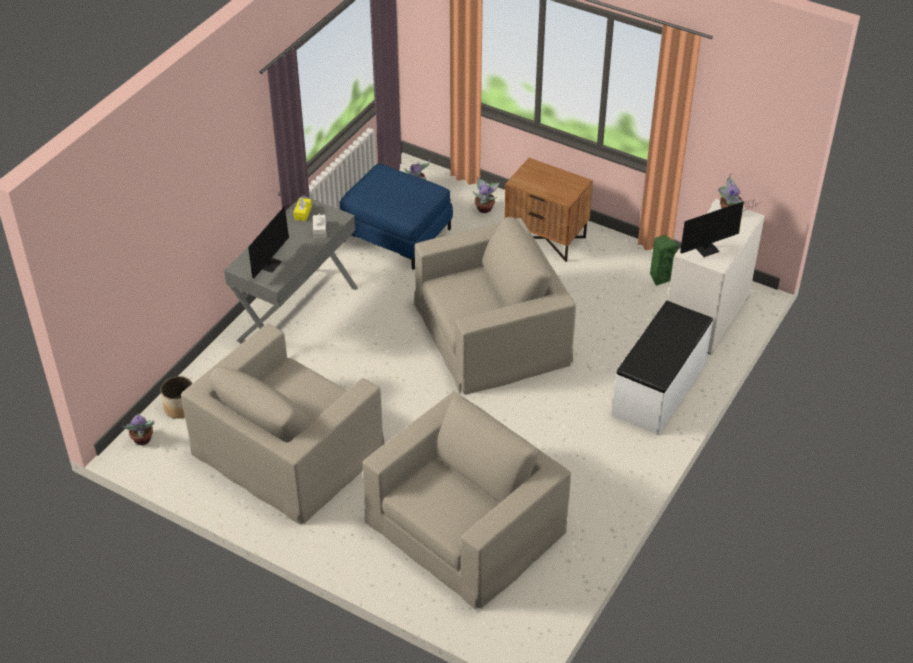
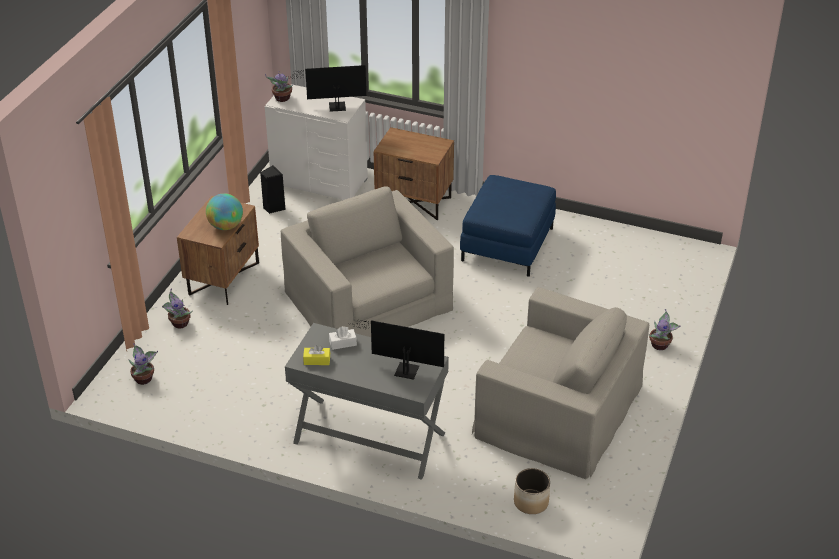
camera: 100 degrees left, 5 degrees down
(142, 440) = (585, 521): potted plant -> potted plant (660, 345)
(396, 234) = (229, 382): blue ottoman -> blue ottoman (507, 244)
(465, 525) = (601, 290): beige armchair -> none
(539, 187) = (226, 226): none -> globe
(660, 277) = (273, 207): green speaker -> black speaker
(660, 388) = (414, 201): white bench -> brown nightstand
(710, 248) = (334, 106): monitor -> monitor turned 60 degrees counterclockwise

